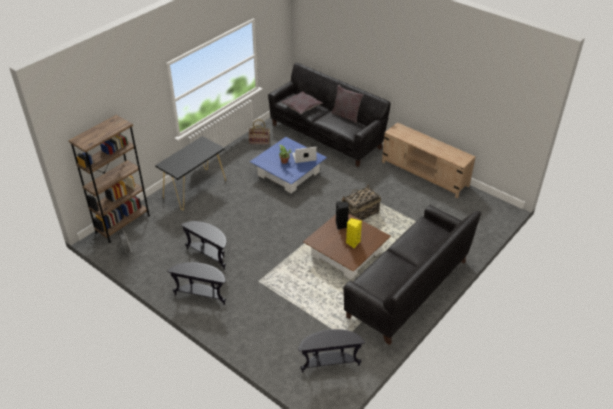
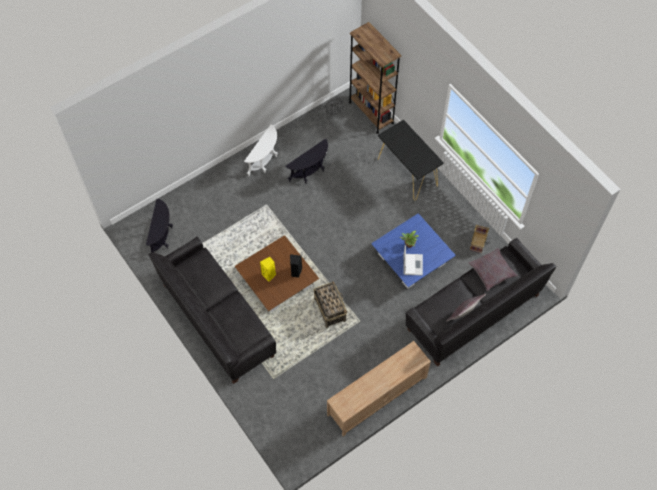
camera: 105 degrees right, 20 degrees up
(202, 294) = (265, 161): black side table -> white side table

